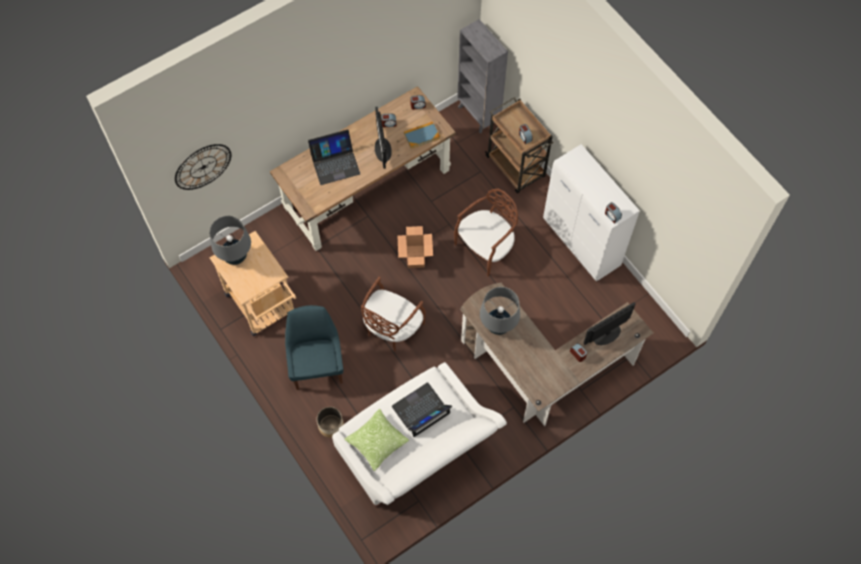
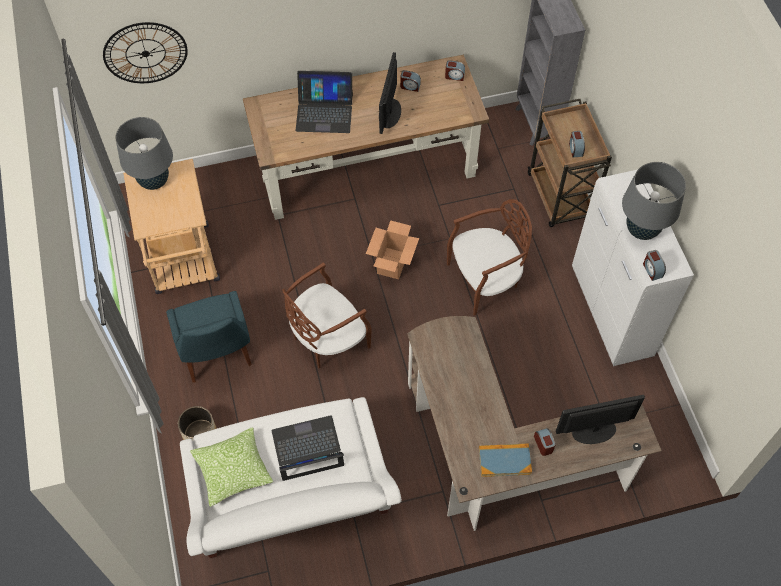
camera: 20 degrees right, 5 degrees down
(317, 365) = (216, 354): blue chair -> blue chair turned 150 degrees clockwise
(421, 136) = (444, 111): book -> book (504, 460)
(498, 326) = (449, 371): grey table lamp -> grey table lamp (641, 230)

